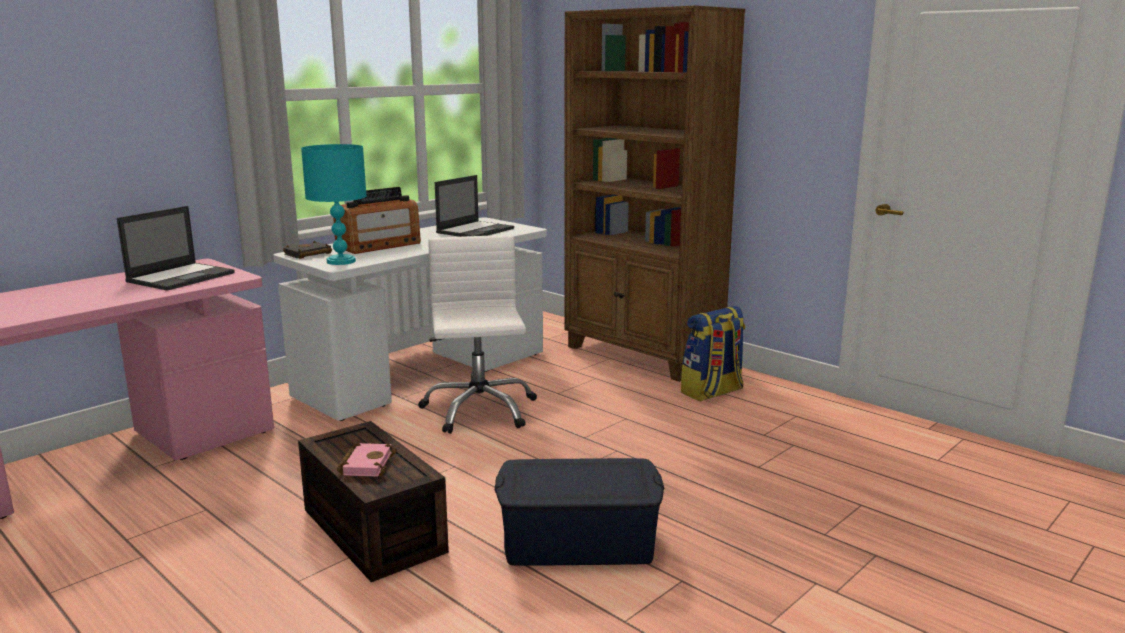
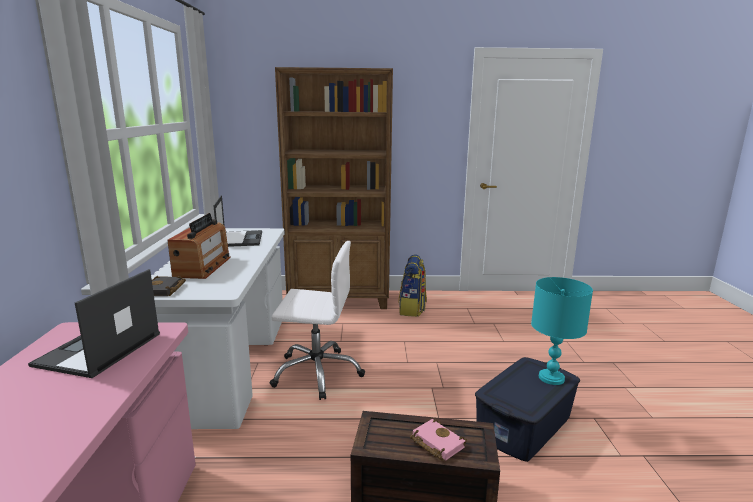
camera: 45 degrees left, 0 degrees up
(182, 277) = (98, 350): laptop -> laptop turned 150 degrees counterclockwise
(341, 261) = (215, 288): turquoise table lamp -> turquoise table lamp (552, 378)
(479, 410) = (317, 373): white office chair -> white office chair turned 150 degrees clockwise

